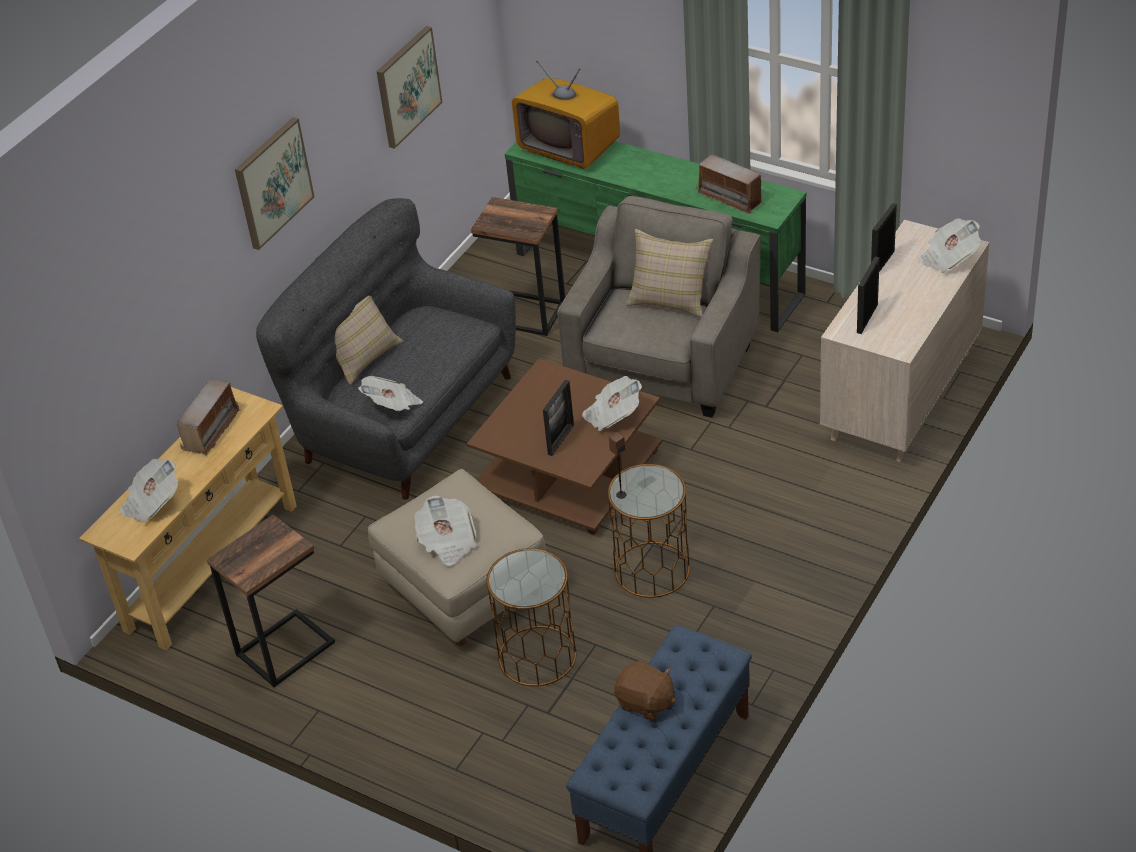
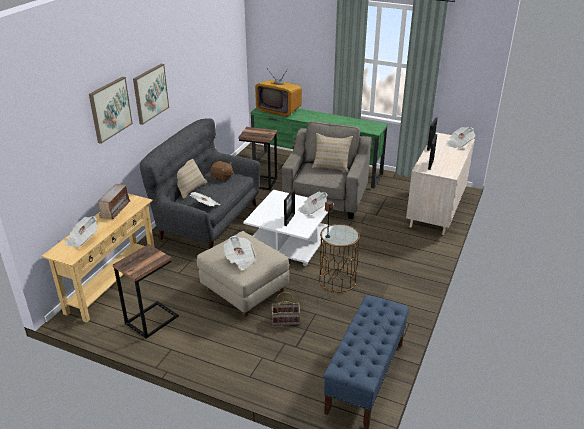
camera: 10 degrees left, 10 degrees down
(407, 86) = (210, 71): picture -> picture (110, 109)
(537, 656) = (286, 320): brown side table -> basket
(568, 471) = (289, 240): brown coffee table -> white coffee table
(645, 703) = (359, 331): brown plush toy -> brown plush toy (222, 177)
(730, 197) = (354, 125): radio -> none

